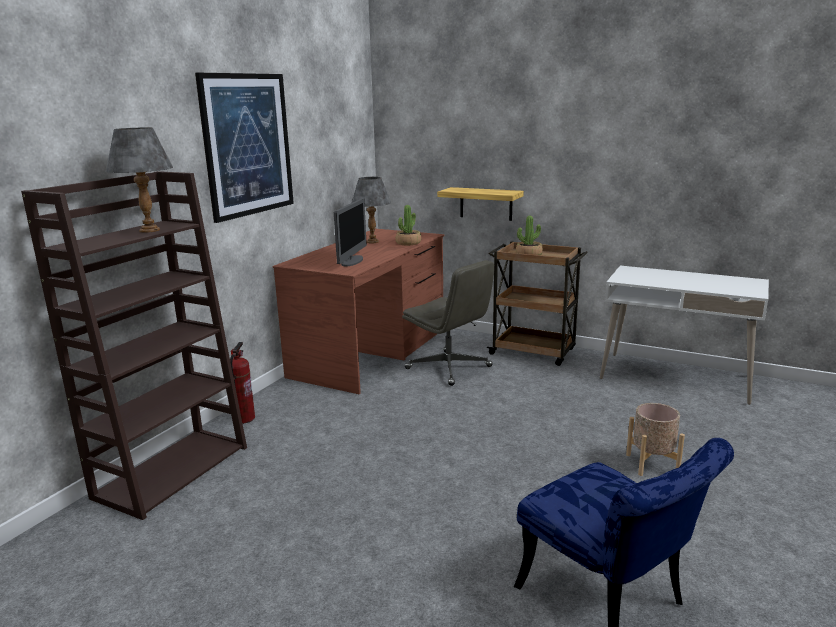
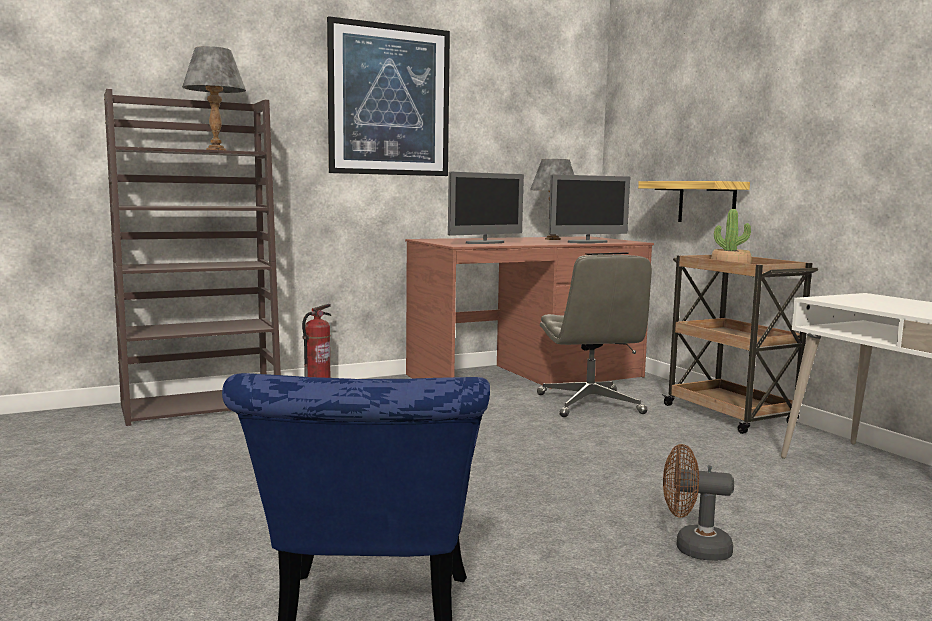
camera: 35 degrees right, 10 degrees down
(408, 243) = (588, 242): potted plant -> monitor
(652, 463) = (693, 548): beige planter -> brown fan

